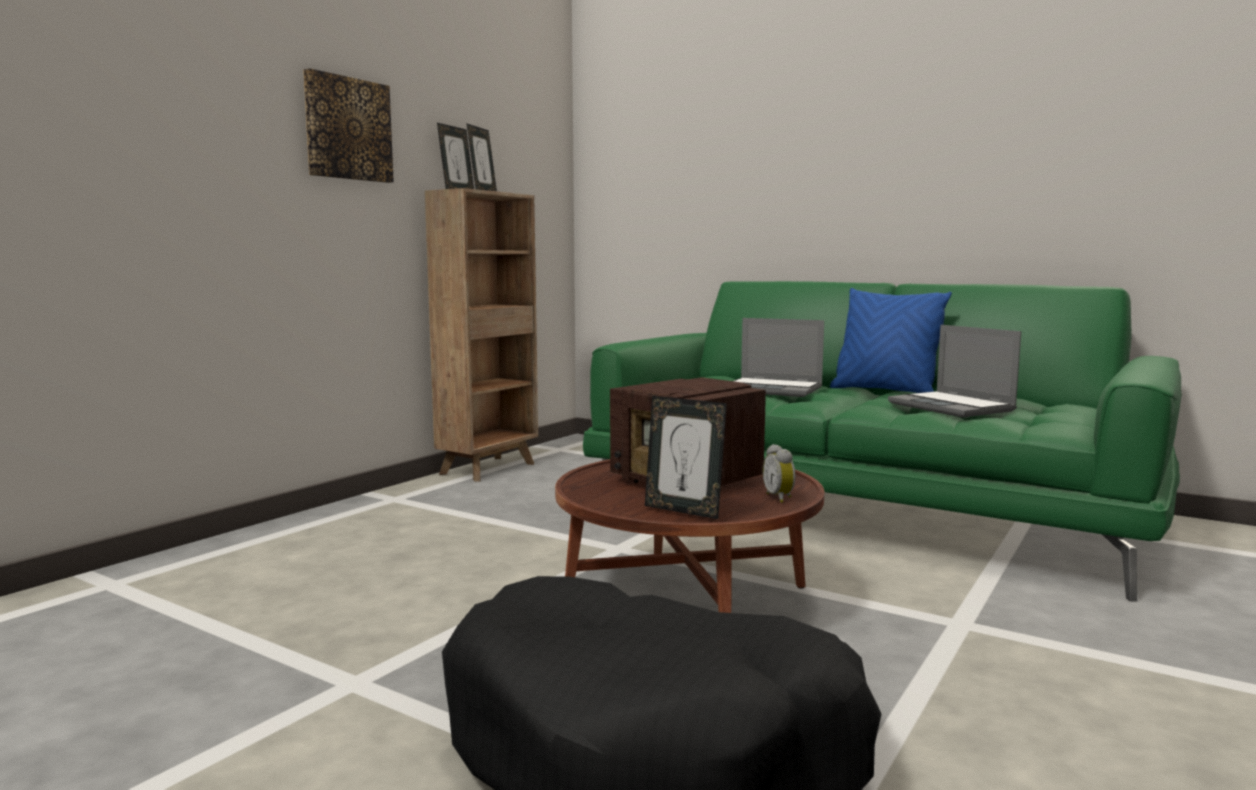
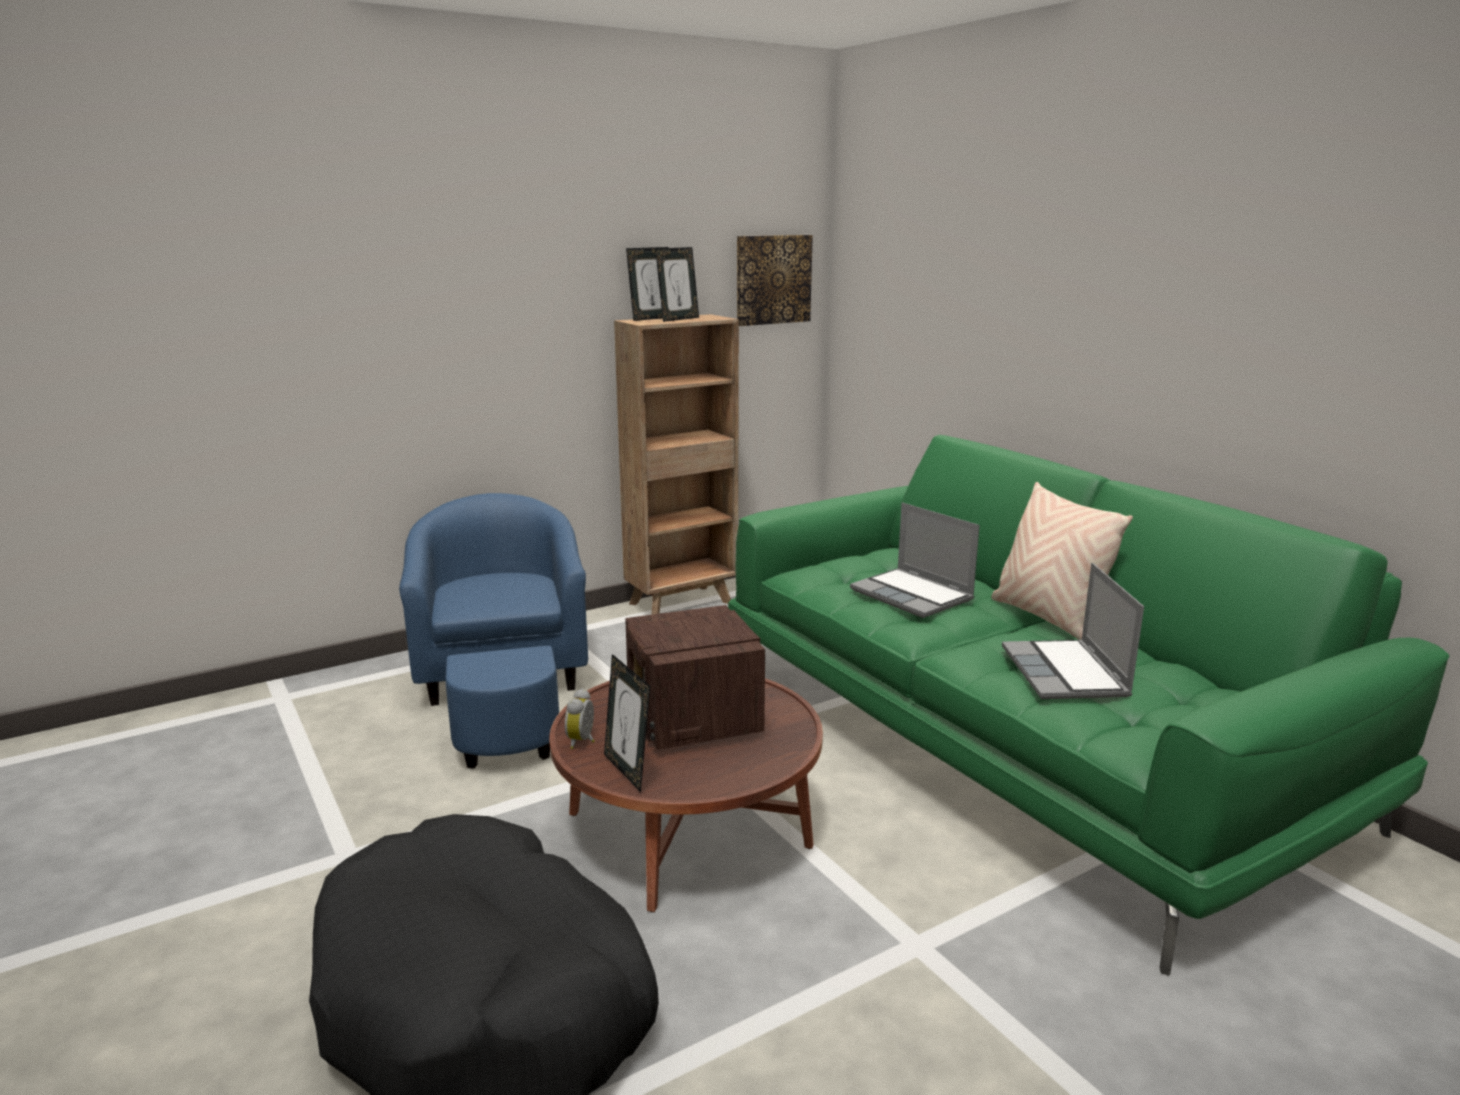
camera: 25 degrees right, 10 degrees up
(347, 129) = (523, 269): picture -> picture (772, 279)
(380, 540) = (503, 688): none -> blue armchair
(780, 498) = (746, 770): alarm clock -> alarm clock (583, 741)
(885, 391) = (1048, 617): blue pillow -> beige pillow

